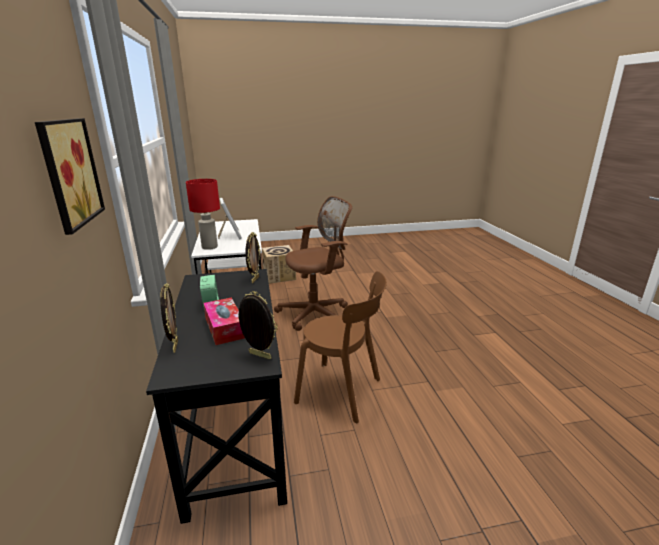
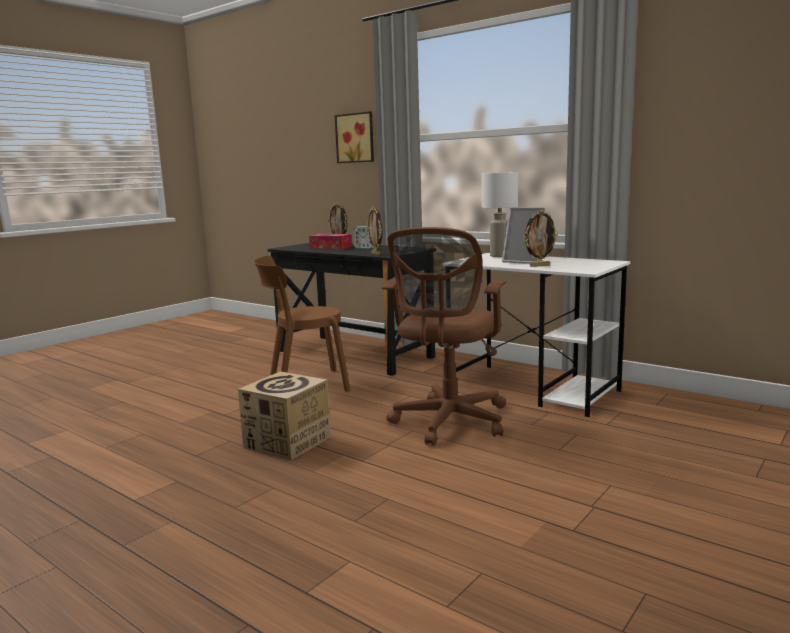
camera: 140 degrees right, 10 degrees down
(209, 247) = (500, 256): red table lamp -> white table lamp
(259, 356) = (289, 248): picture frame -> picture frame (539, 266)
(279, 276) = (647, 447): cardboard box -> cardboard box (287, 442)

